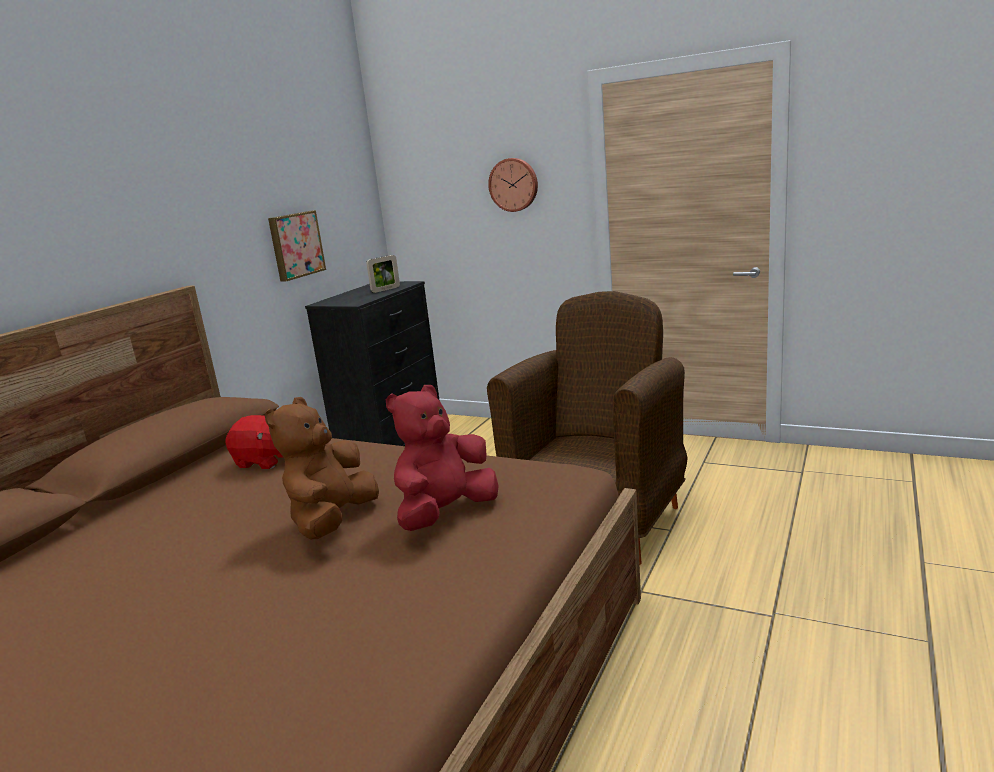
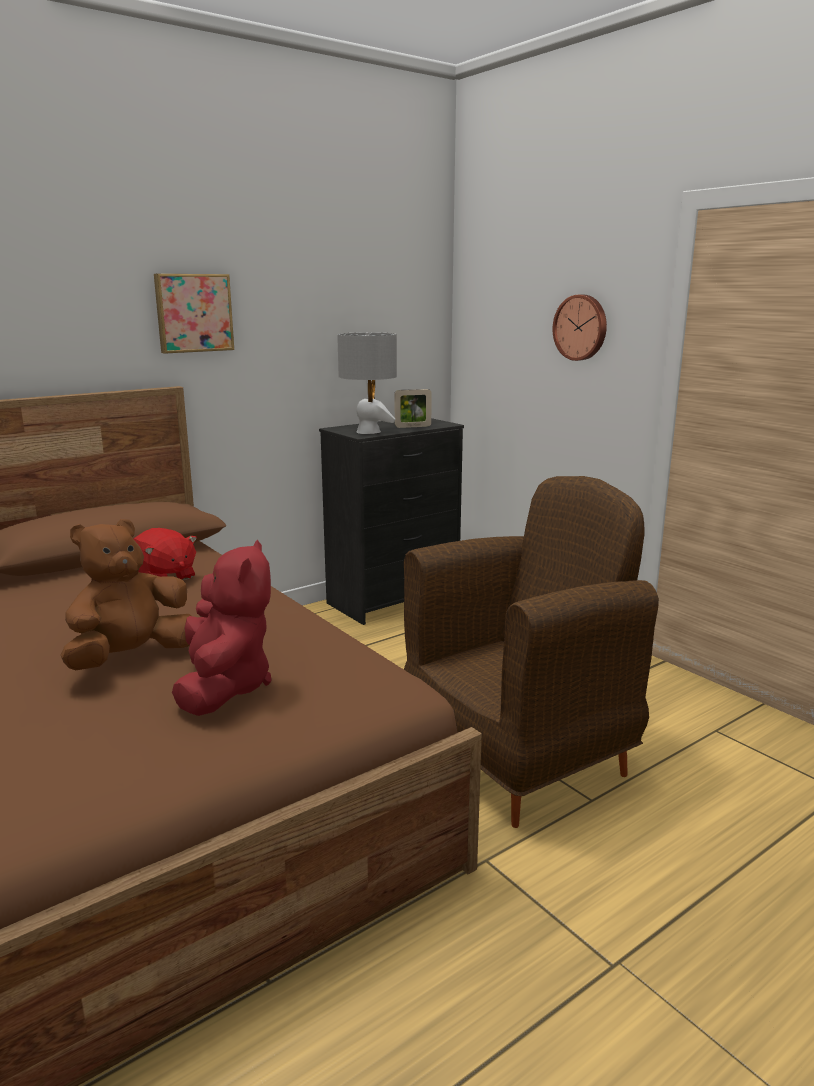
camera: 25 degrees right, 0 degrees up
(295, 245) = (323, 362): picture -> picture (193, 313)
(356, 300) = (368, 432): none -> grey table lamp
(445, 513) = (224, 687): red plush toy -> red plush toy turned 105 degrees clockwise

